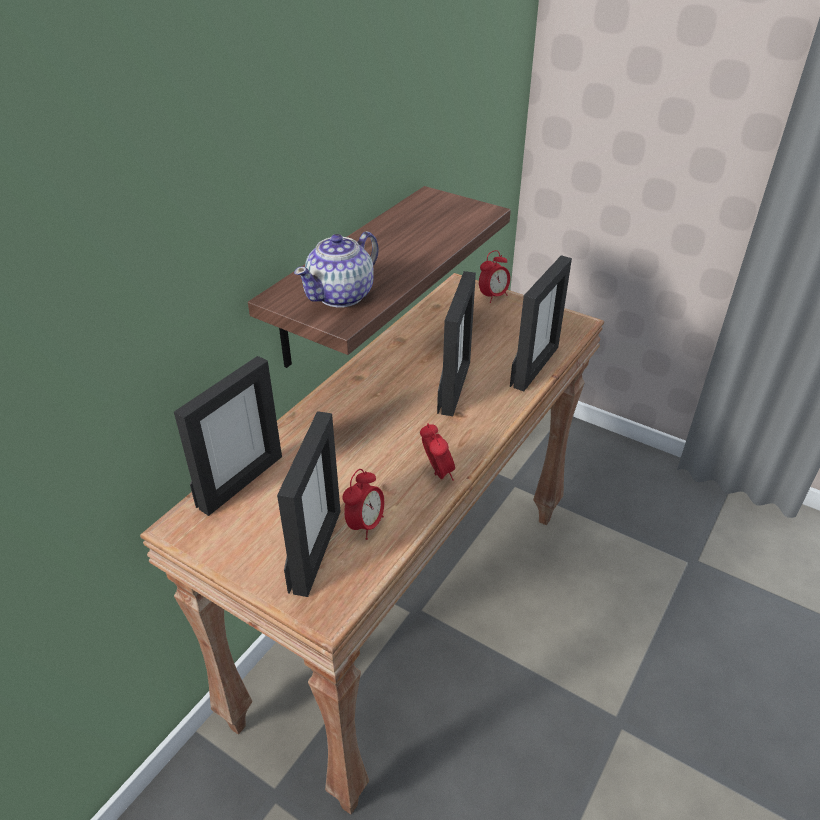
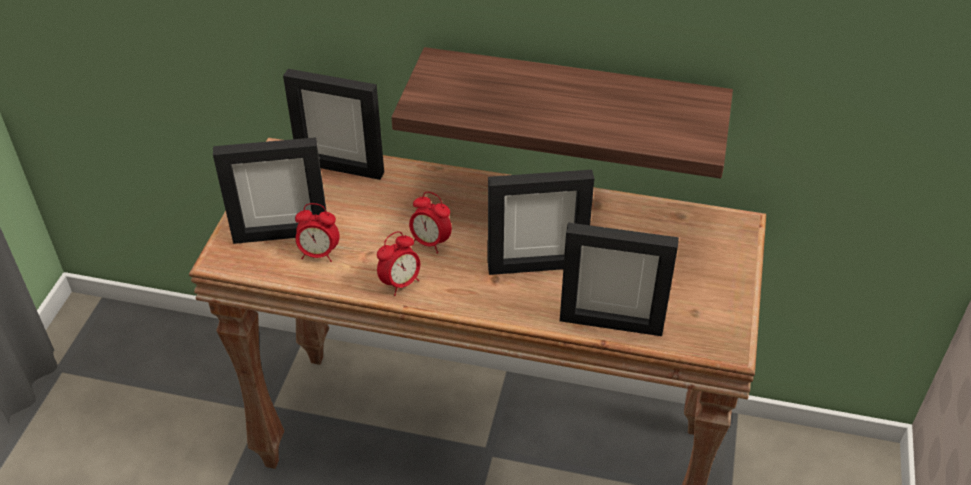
camera: 70 degrees right, 5 degrees up
(342, 295) = (460, 94): teapot -> none
(493, 296) = (734, 258): alarm clock -> alarm clock (430, 242)

